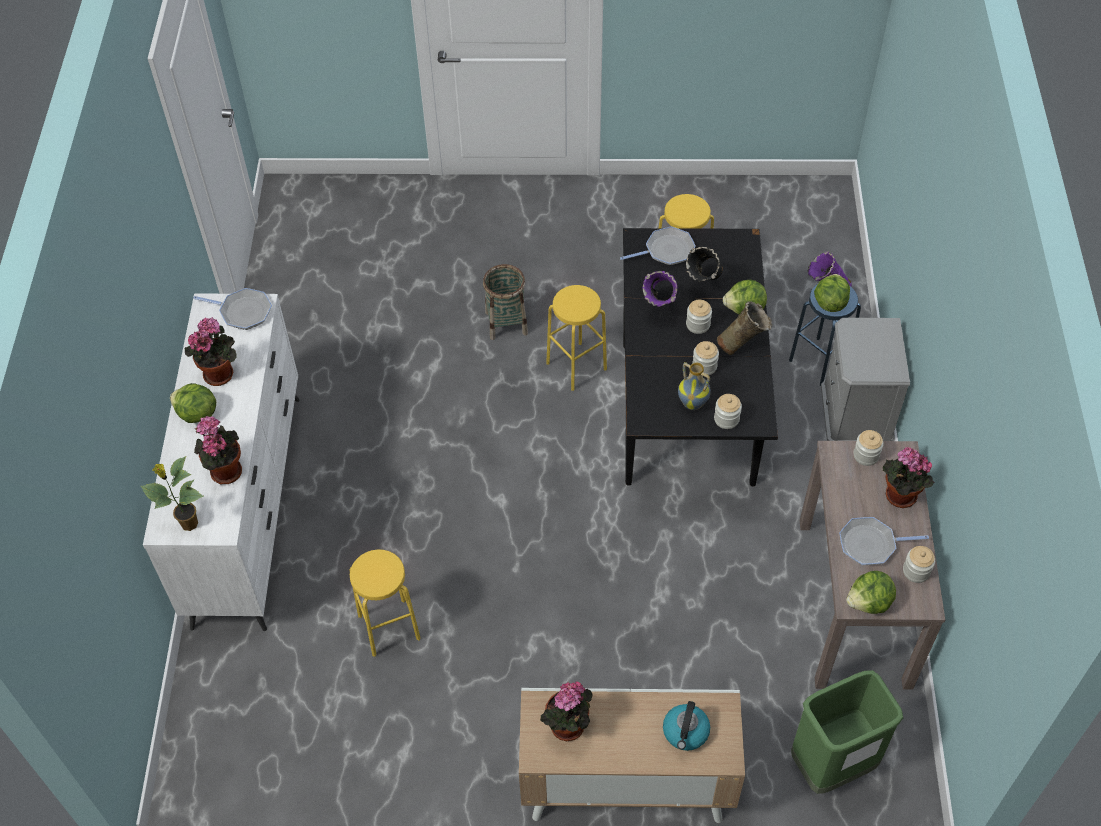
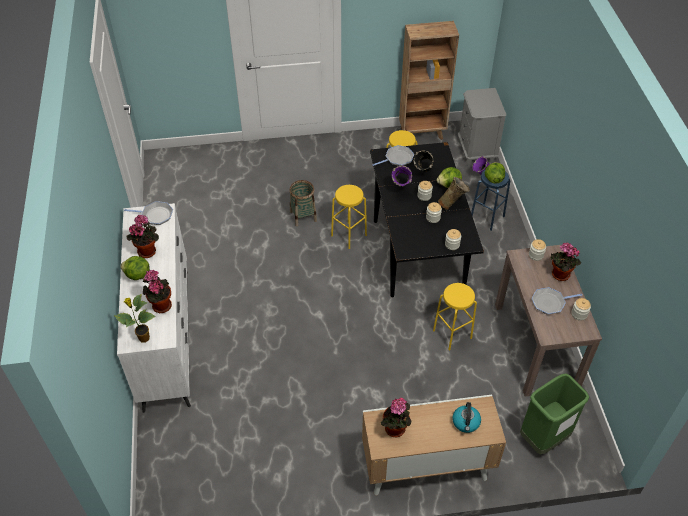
camera: 10 degrees left, 5 degrees down
(389, 627) = (265, 395): yellow stool -> yellow stool (452, 334)
(693, 403) = (431, 238): vase -> none
(739, 193) = (422, 133): none -> brown bookcase
(852, 423) = (513, 248): grey nightstand -> grey nightstand (476, 151)
(869, 602) = (557, 334): lettuce -> none

